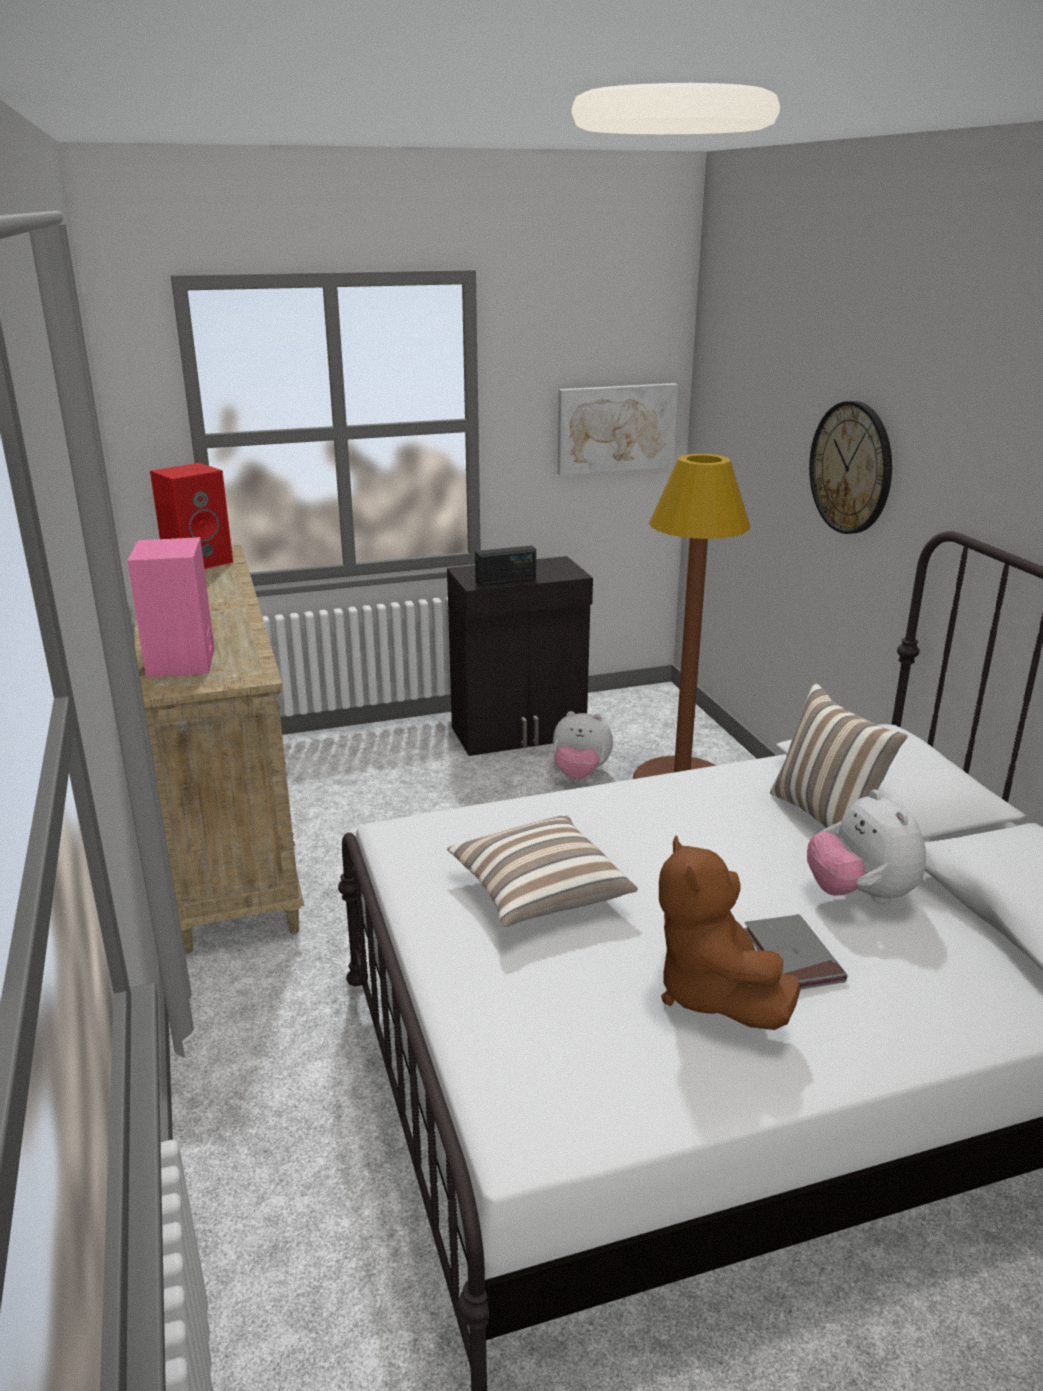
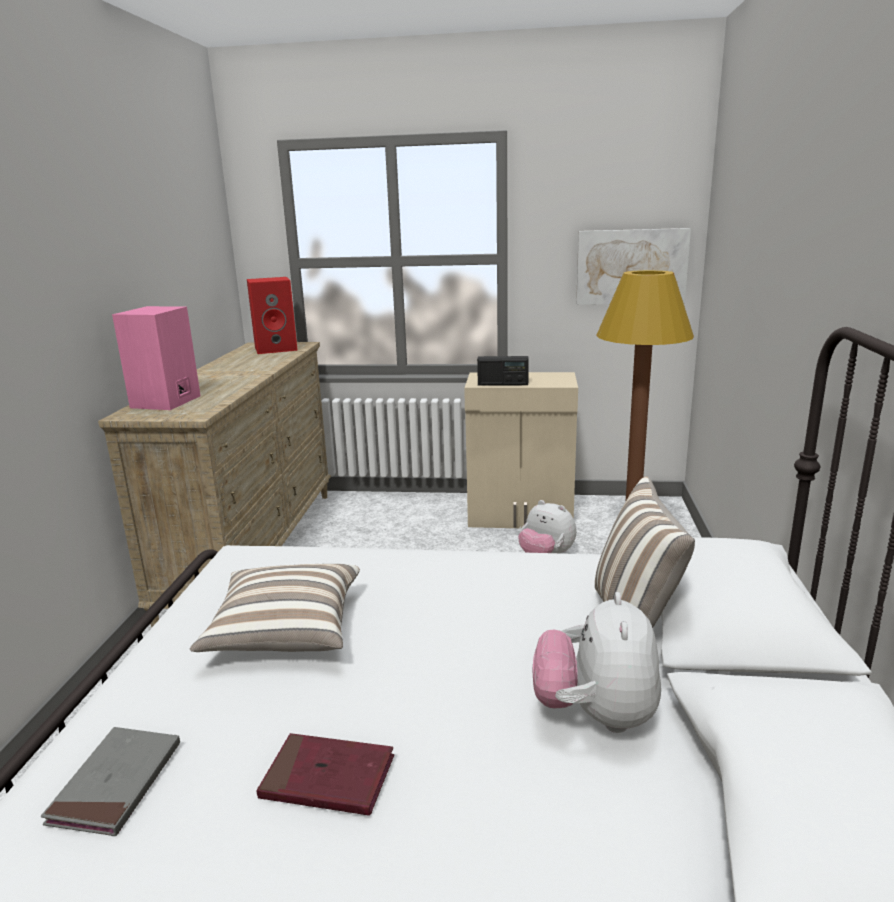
camera: 25 degrees right, 5 degrees down
(520, 733) = (521, 517): black cabinet -> beige cabinet
(712, 993) = (328, 779): brown plush toy -> red book
(793, 956) = (452, 764): grey book -> grey book (116, 784)
(851, 468) = (788, 278): wall clock -> none

